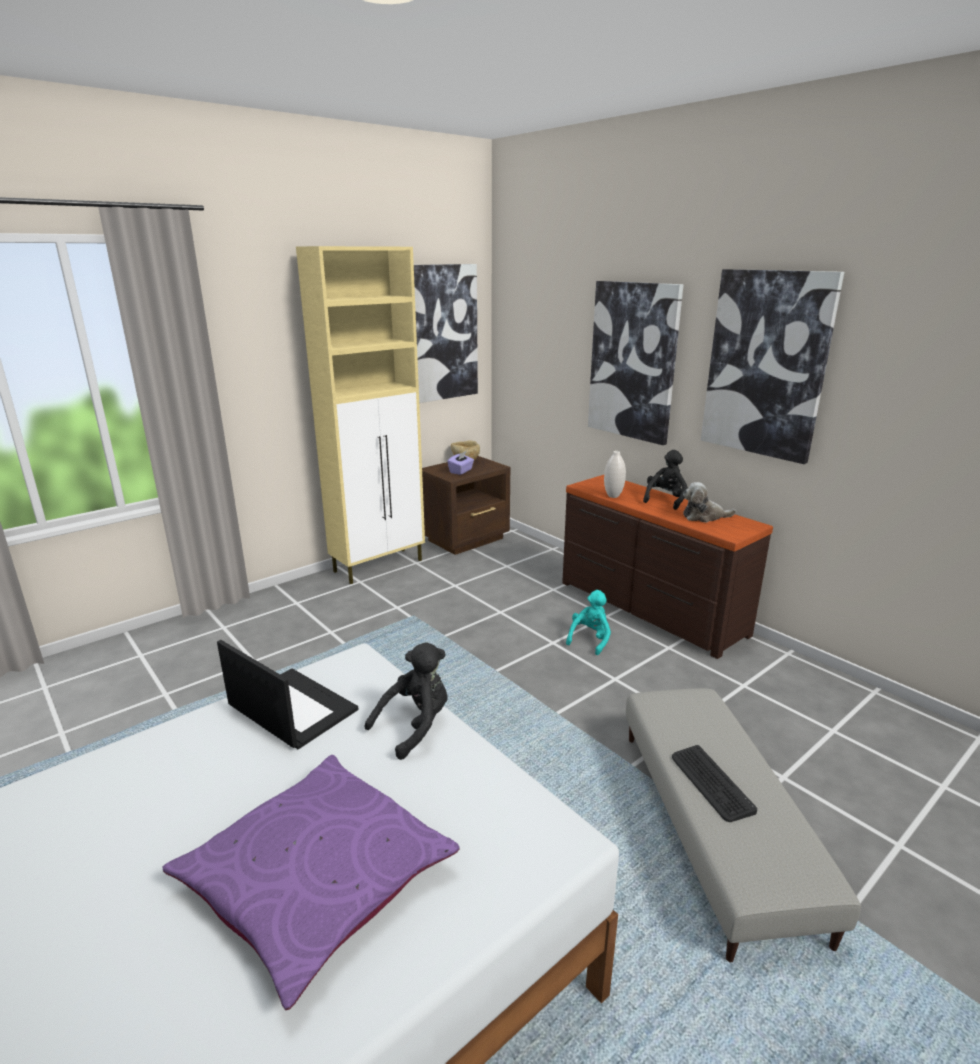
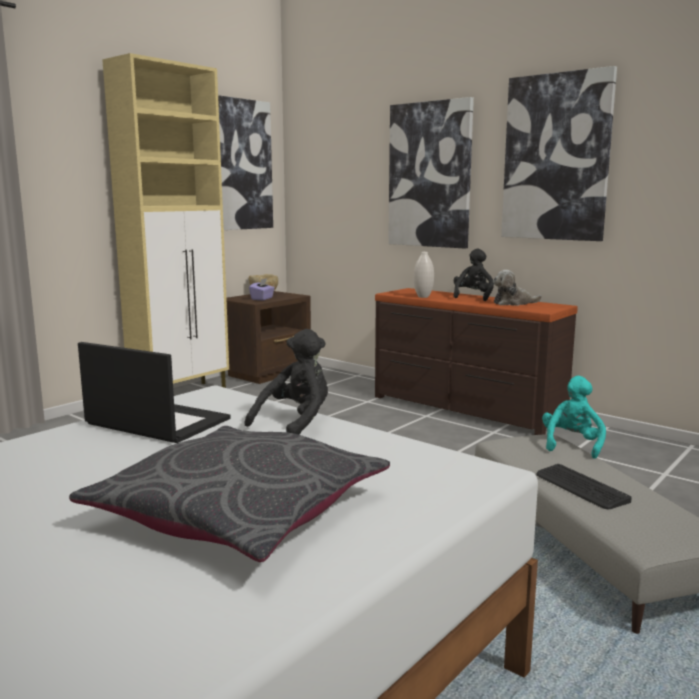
camera: 10 degrees left, 10 degrees down
(317, 881) = (240, 512): purple pillow -> grey pillow
(590, 639) = (416, 431): turquoise plush toy -> turquoise plush toy (572, 445)

